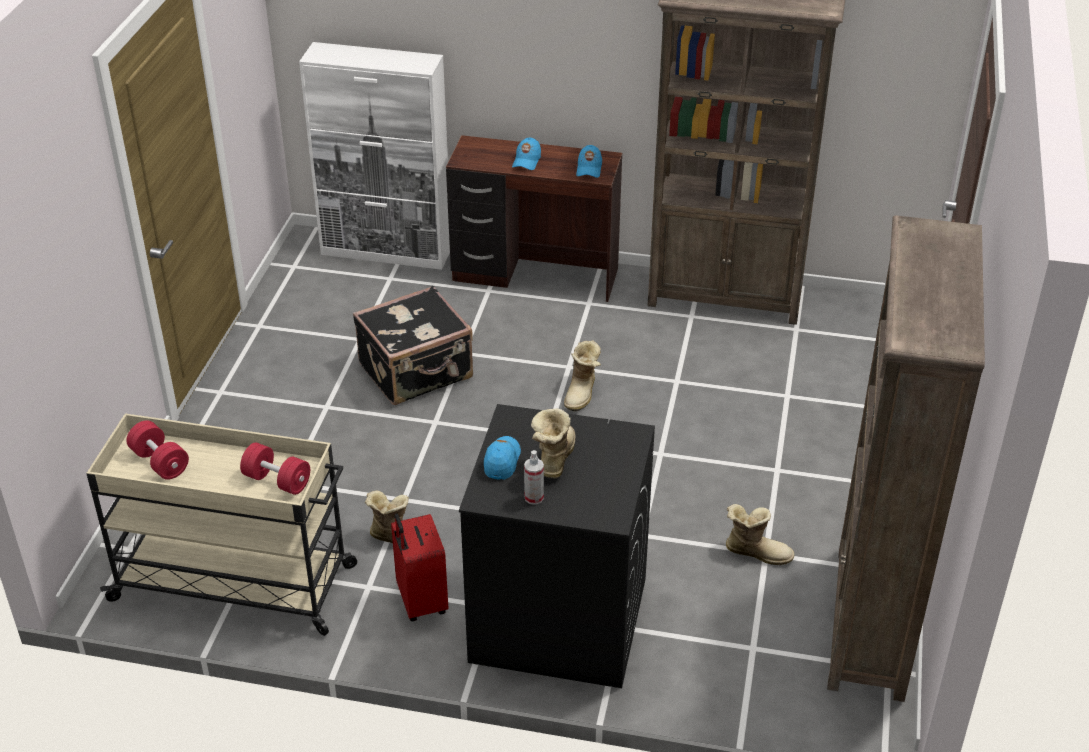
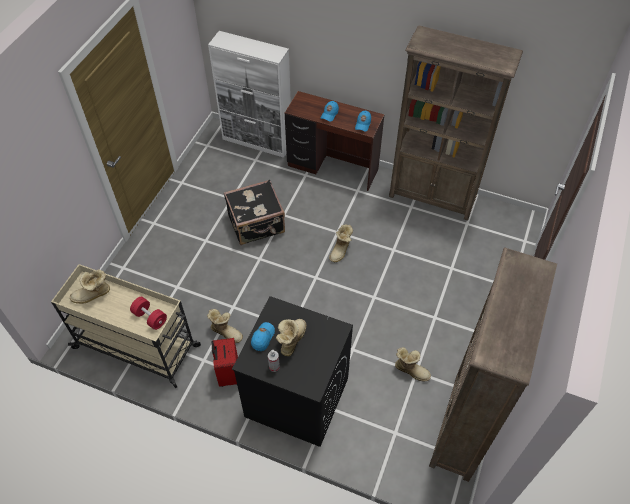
camera: 10 degrees right, 15 degrees up
(160, 462) = (93, 295): red dumbbell -> boot

